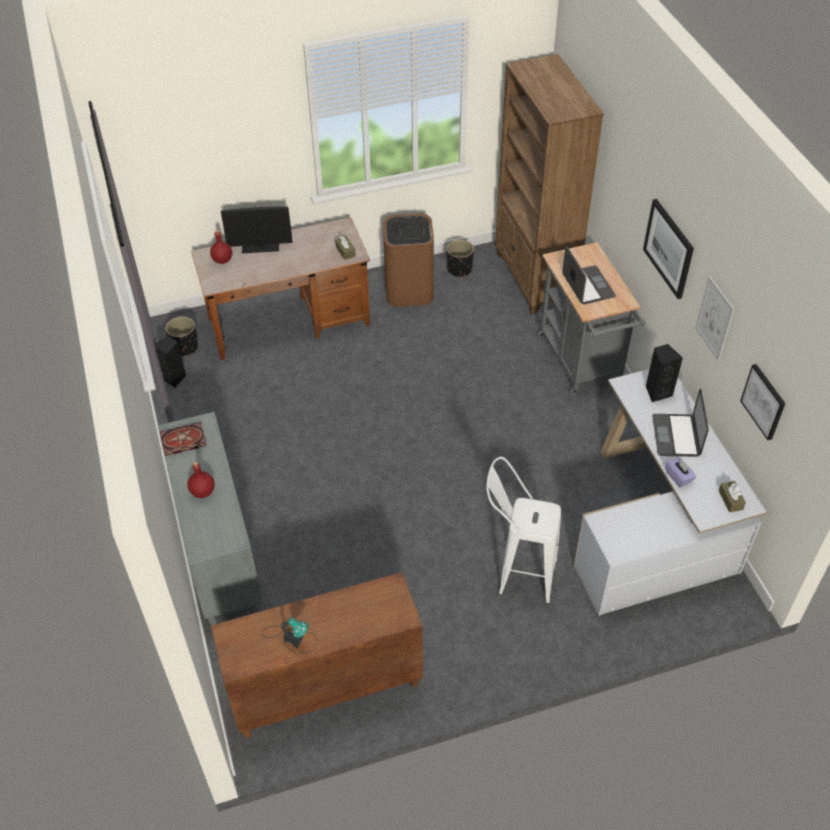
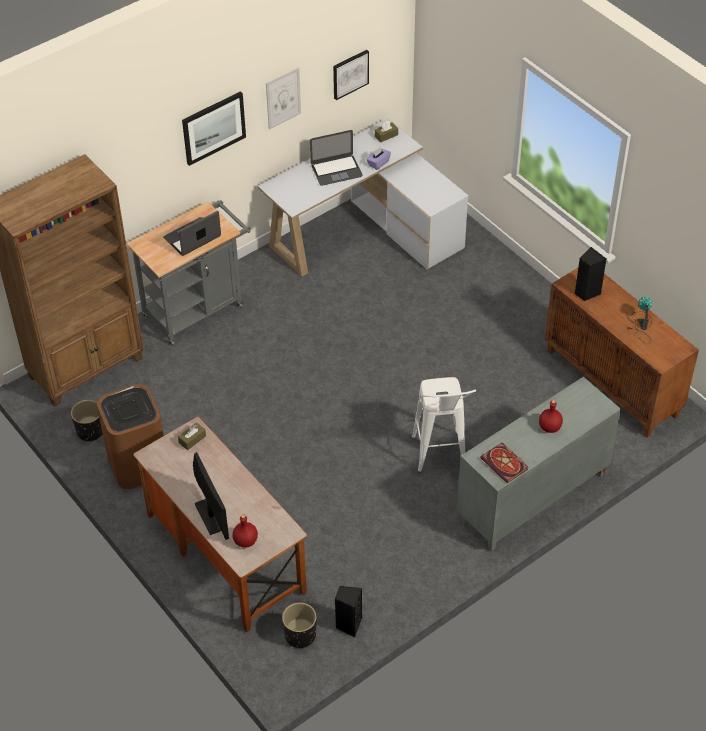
camera: 110 degrees left, 0 degrees up
(517, 575) = (452, 300): white stool -> white stool (440, 460)
(657, 392) = (293, 187): black speaker -> black speaker (586, 292)

